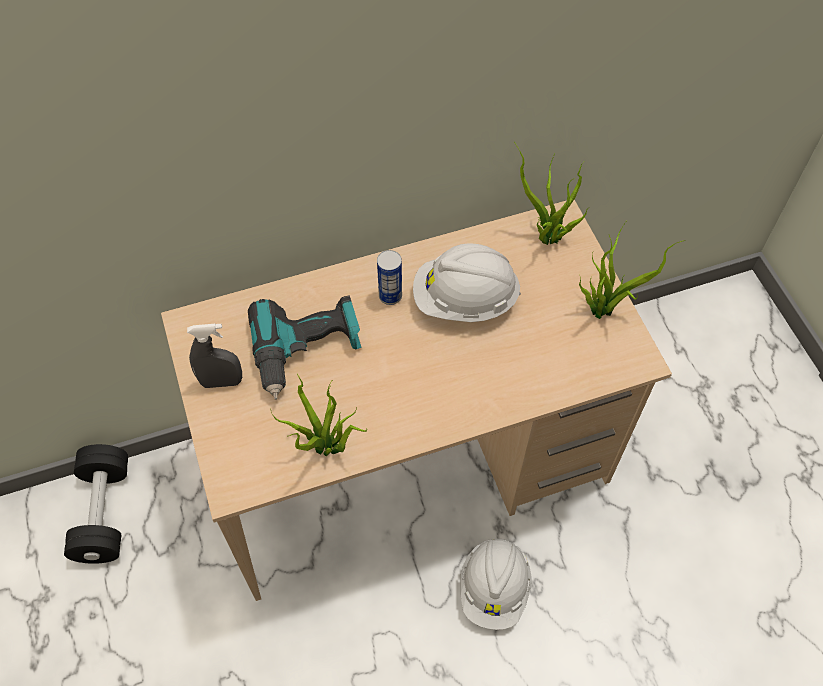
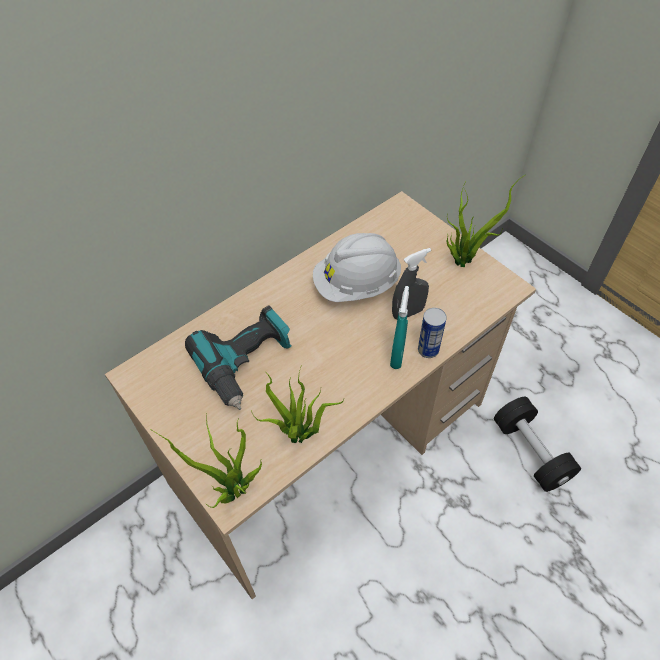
camera: 20 degrees left, 5 degrees down
(104, 513) = (92, 576): black dumbbell -> black dumbbell (530, 452)
(221, 382) = (183, 413): grey spray bottle -> grey spray bottle (408, 313)
(390, 296) = (296, 300): can -> can (428, 350)
(470, 398) = (397, 355): none -> turquoise spray bottle
(494, 588) = (434, 514): white hard hat -> none
(547, 239) = (397, 223): potted plant -> potted plant (233, 491)

